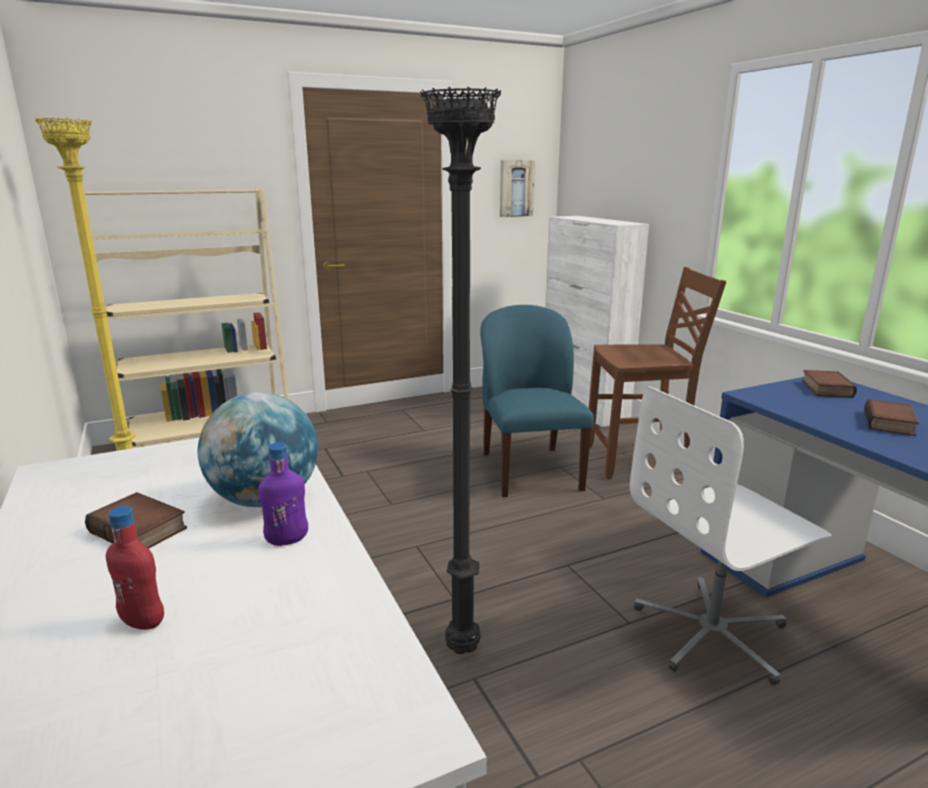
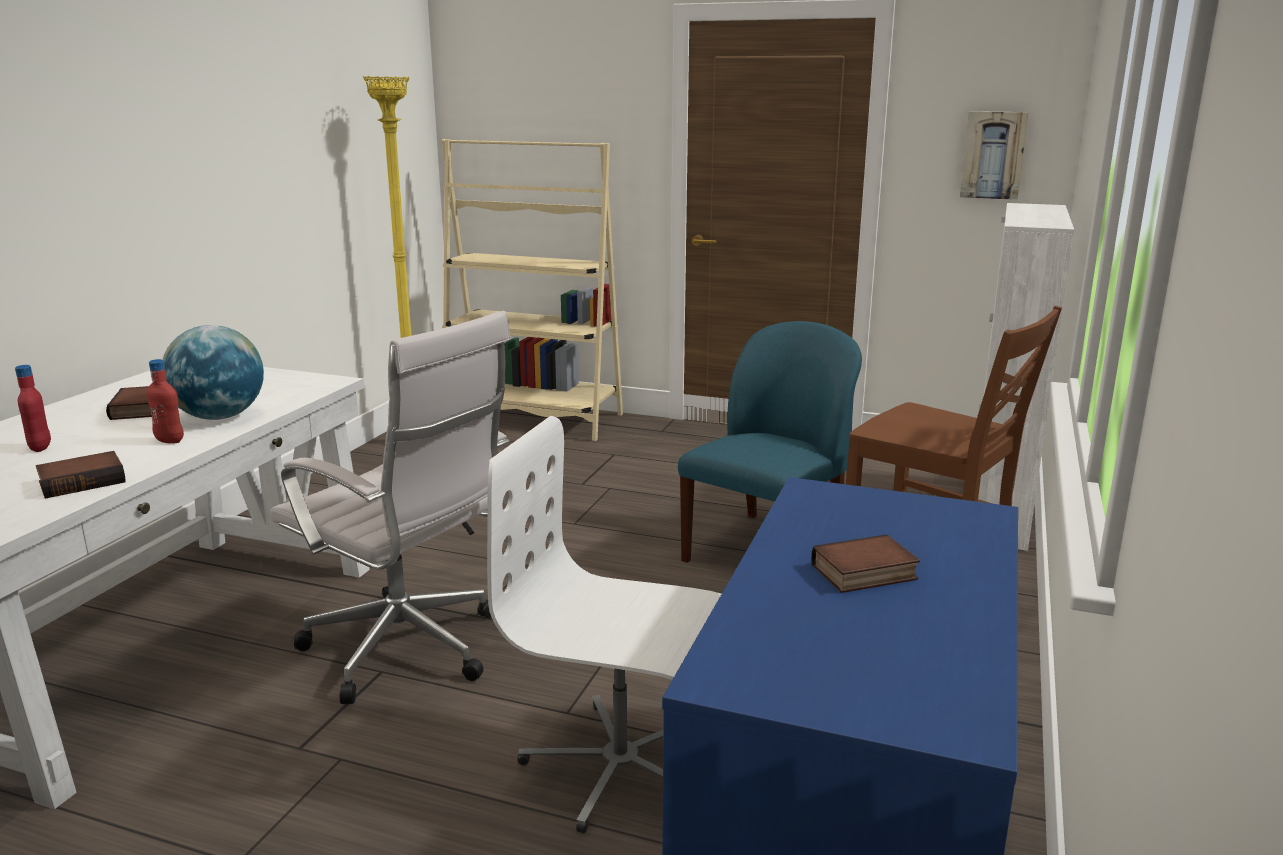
camera: 45 degrees right, 0 degrees up
(287, 540) = (169, 440): purple bottle -> red bottle
(462, 650) = (409, 651): black floor lamp -> white office chair
(825, 388) = (936, 518): book -> book (83, 481)

